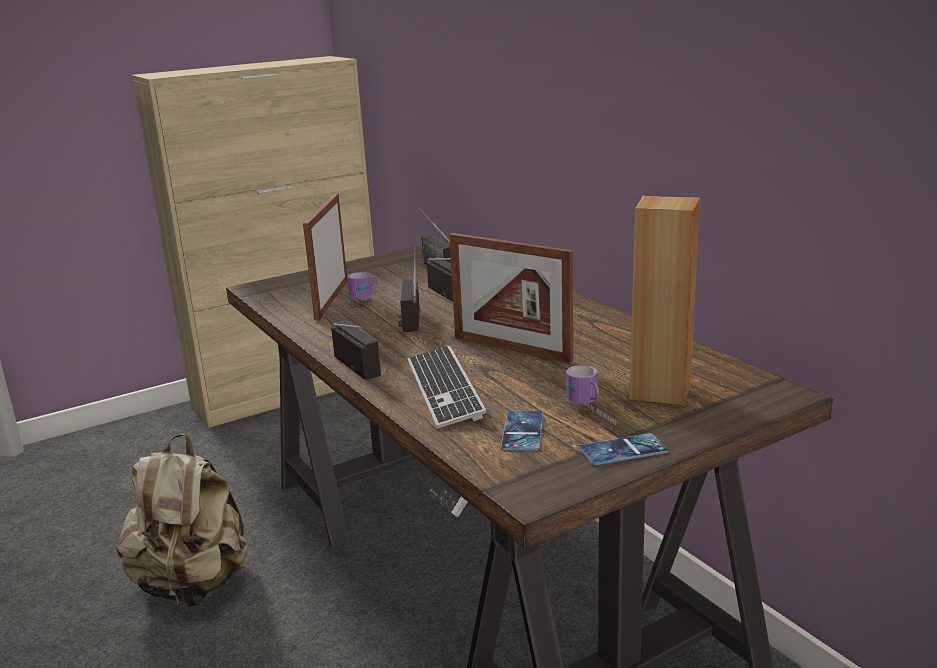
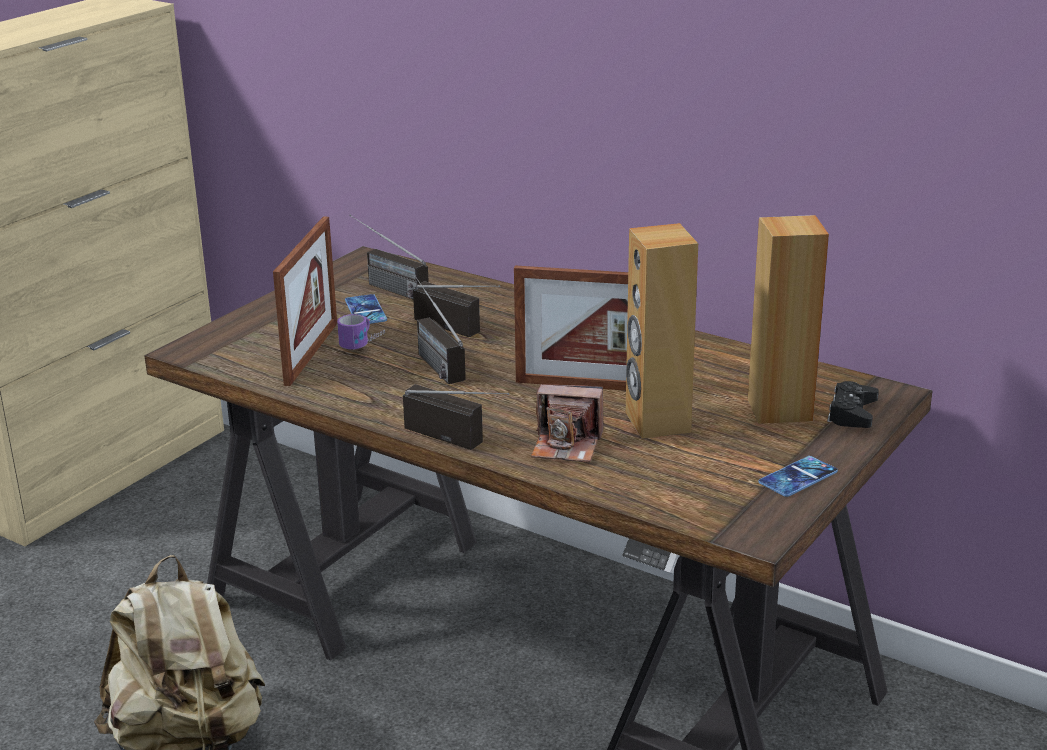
camera: 25 degrees left, 5 degrees up
(331, 299) = (311, 353): picture frame -> picture frame turned 150 degrees counterclockwise
(444, 389) = (567, 445): keyboard -> camera
(522, 431) = (690, 476): phone -> phone (365, 310)
(538, 384) = (656, 422): none -> brown speaker
(593, 413) = (738, 445): mug -> none
(729, 405) = (852, 413): none -> black game controller

